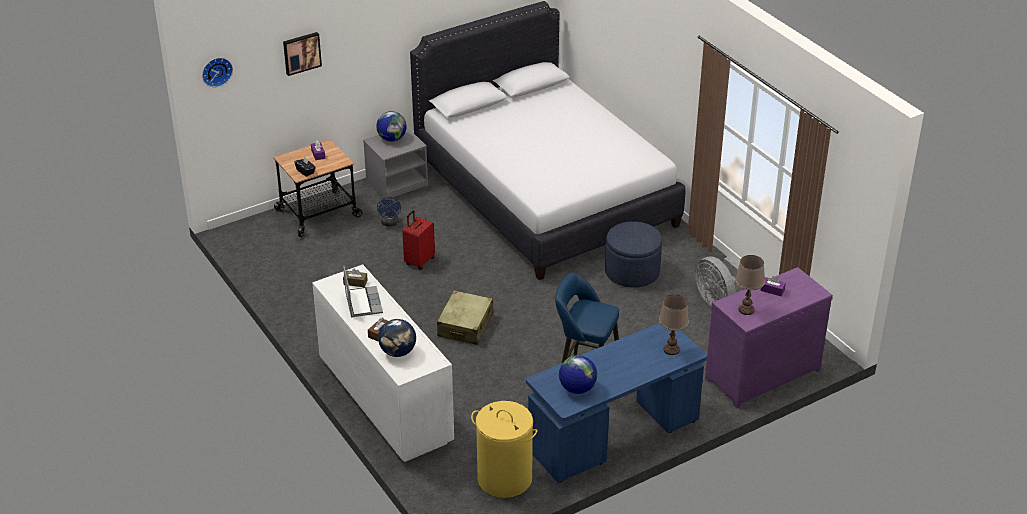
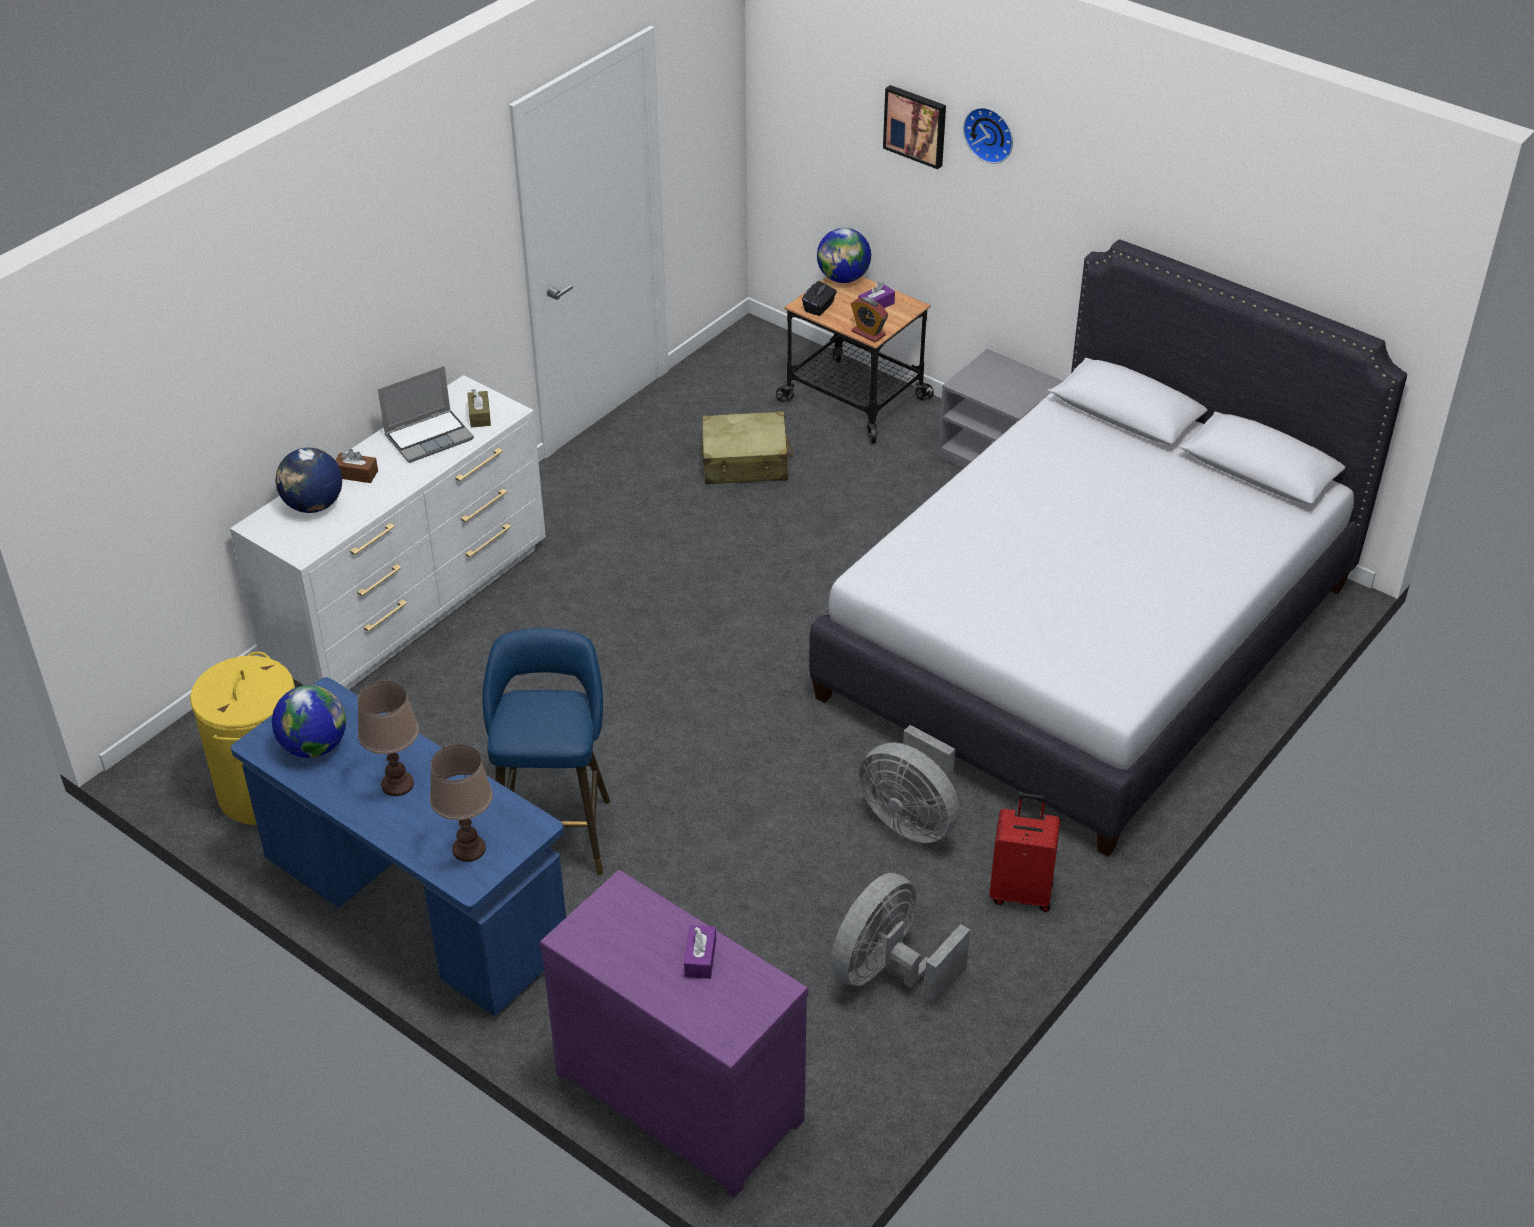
camera: 70 degrees right, 5 degrees up
(216, 71) = (786, 66): wall clock -> wall clock (990, 133)
(340, 162) = (868, 333): none -> alarm clock
(390, 223) = (875, 481): blue fan -> none
(392, 139) = (1011, 377): globe -> globe (843, 278)
(419, 261) = (789, 541): red suitcase -> red suitcase (1021, 892)
(465, 325) = (642, 641): beige suitcase -> beige suitcase (745, 462)
(632, 272) = (911, 820): blue ottoman -> grey fan
(746, 310) = (613, 927): brown table lamp -> brown table lamp (397, 784)

